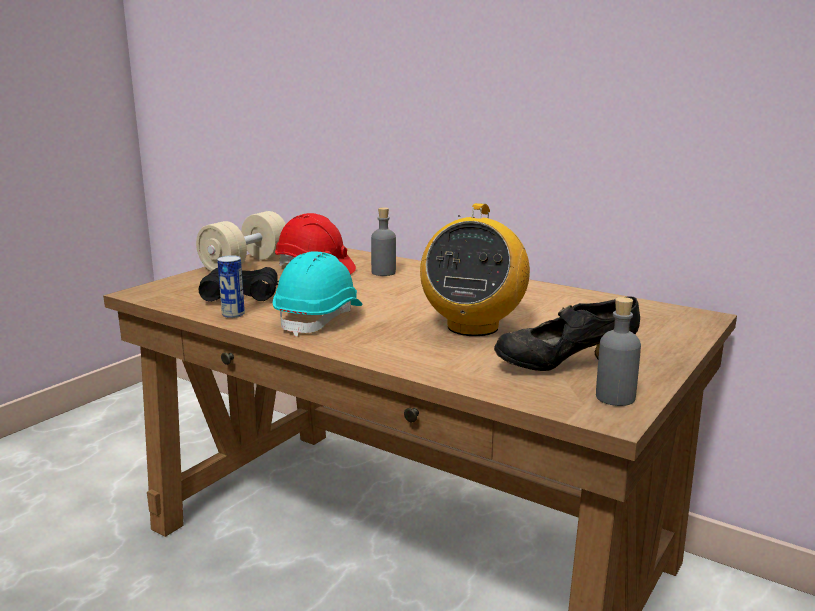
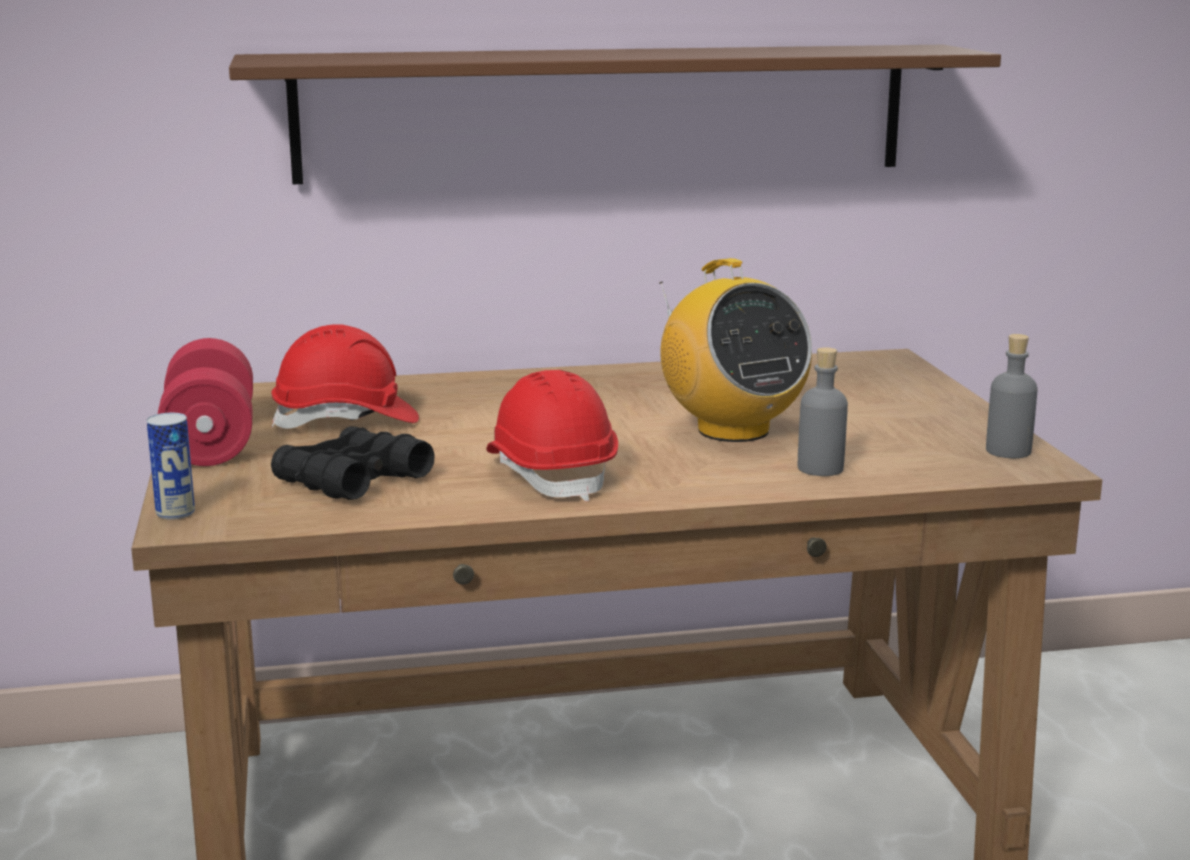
camera: 45 degrees left, 0 degrees up
(233, 314) = (429, 505): can -> can (175, 513)
(245, 263) = (211, 441): beige dumbbell -> red dumbbell
(320, 319) = (551, 474): turquoise hard hat -> red hard hat
(383, 272) = (451, 400): grey bottle -> grey bottle (820, 468)
(523, 105) = (604, 112): none -> brown shelf
(564, 366) = (907, 439): black shoe -> none

